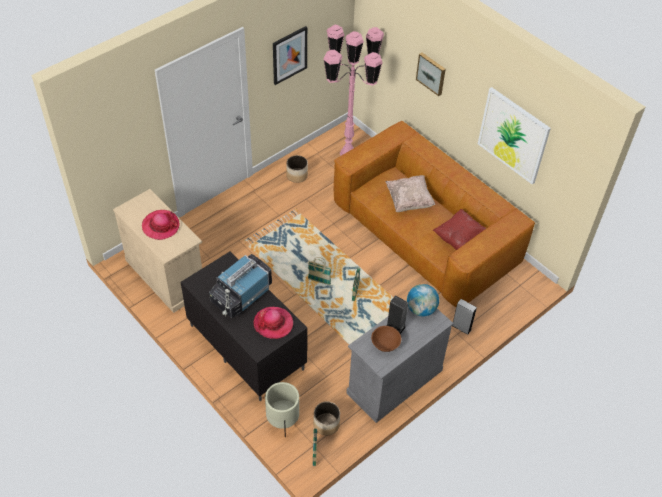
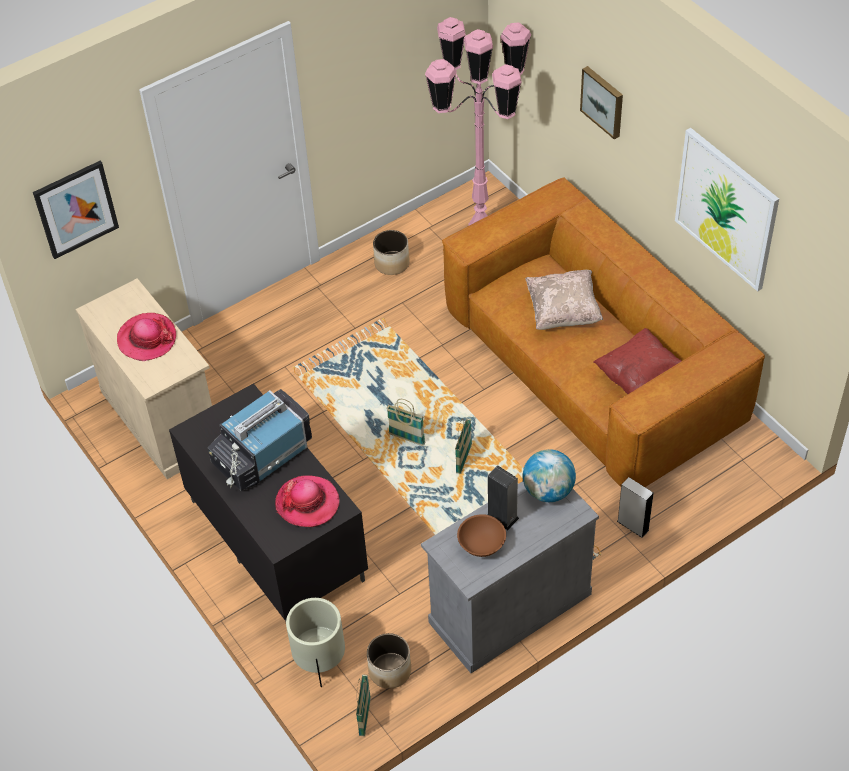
camera: 10 degrees right, 0 degrees up
(289, 55) = (374, 66): picture -> picture (76, 209)

